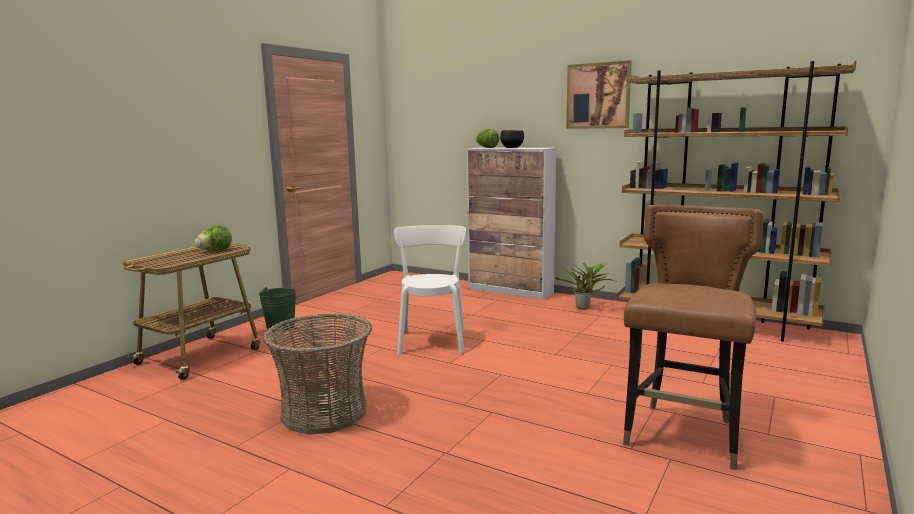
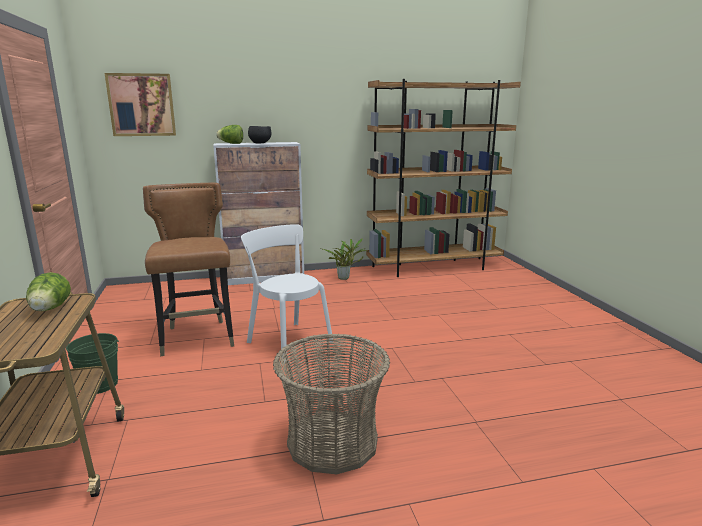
camera: 45 degrees left, 5 degrees up
(598, 96) = (331, 96): picture -> picture (141, 105)
(683, 436) = (550, 344): brown chair -> brown chair (198, 338)

